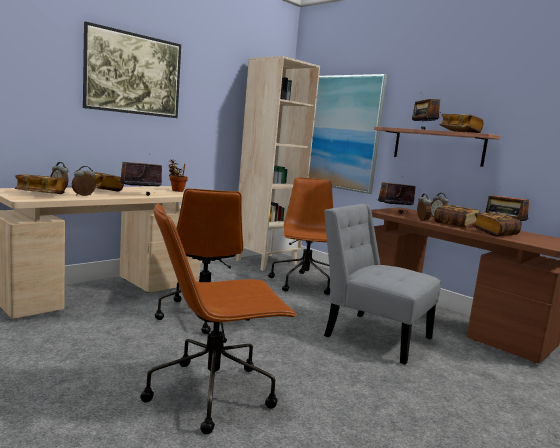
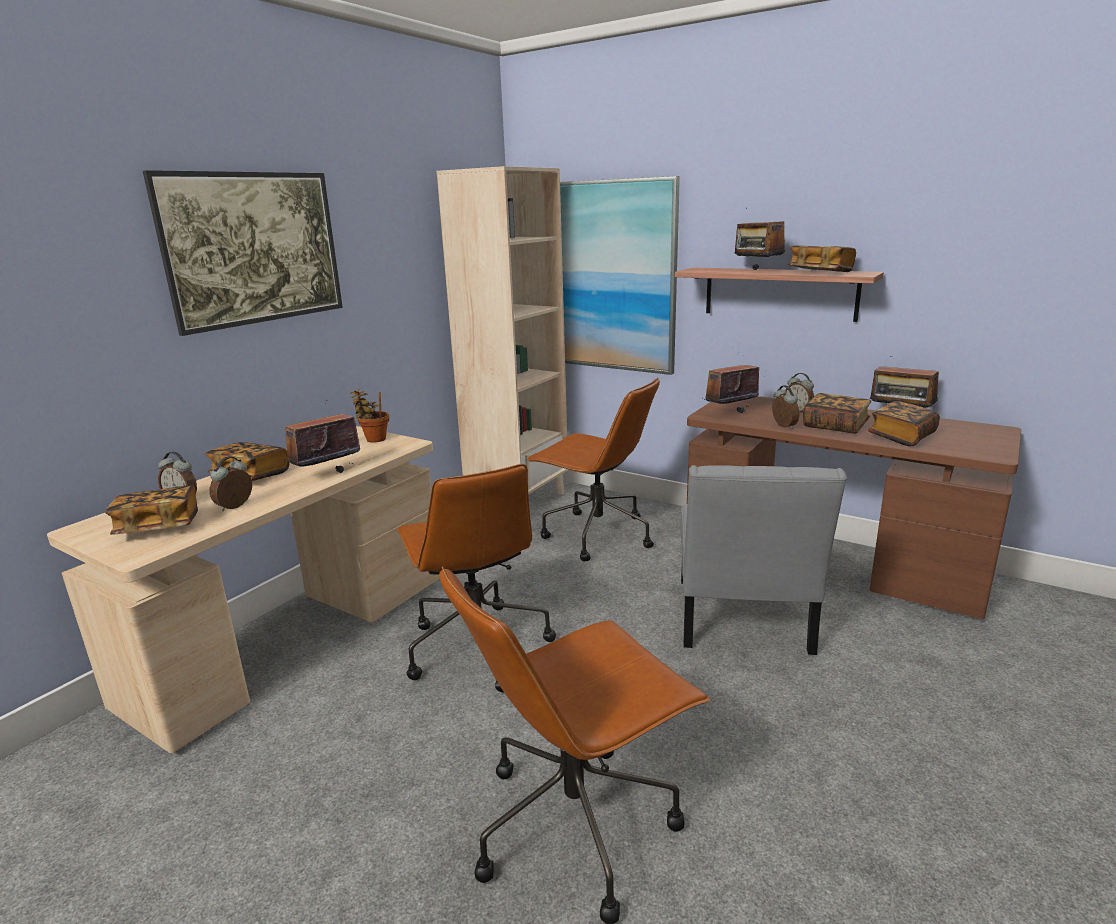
camera: 10 degrees left, 10 degrees up
(304, 284) = (596, 535): brown office chair -> brown office chair turned 135 degrees clockwise
(372, 335) = (742, 621): grey chair -> grey chair turned 105 degrees counterclockwise

